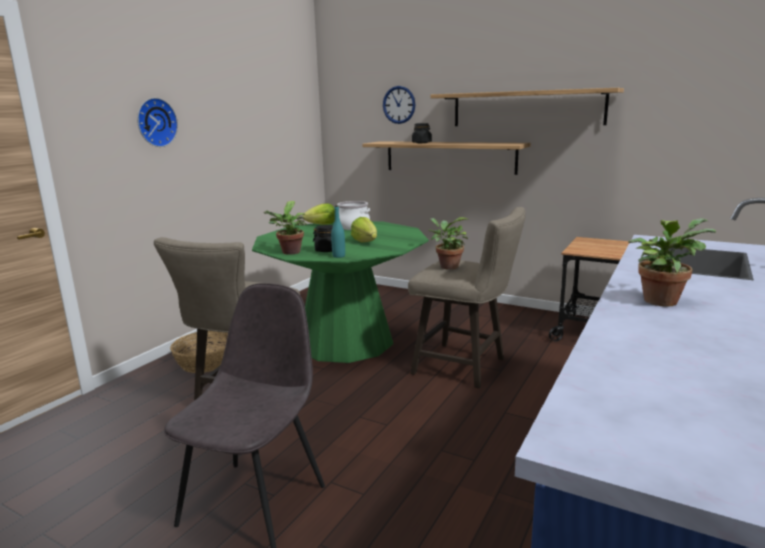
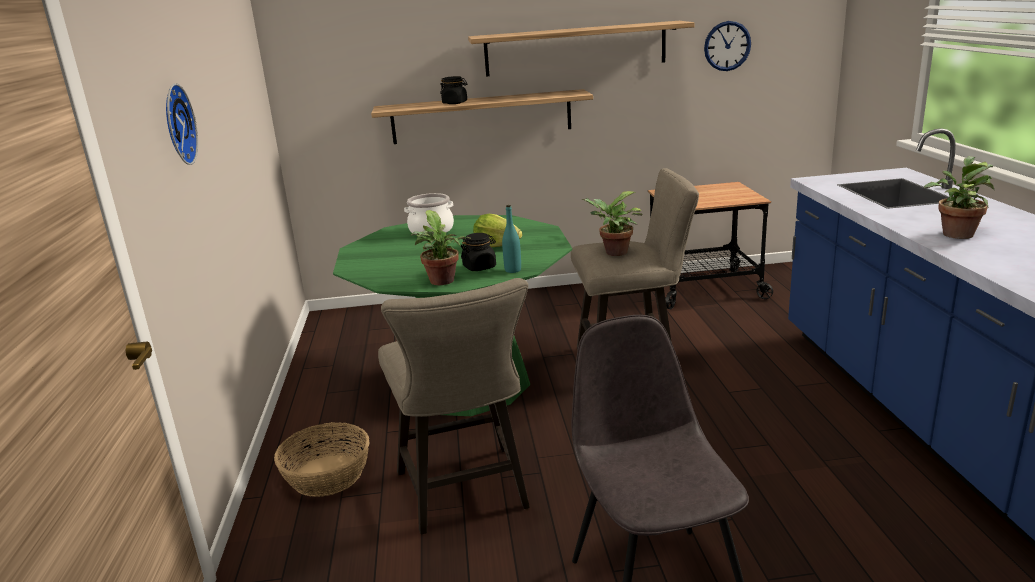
camera: 35 degrees left, 5 degrees up
(322, 224) = (381, 236): lettuce -> none
(399, 105) = (400, 53): wall clock -> wall clock (727, 46)

